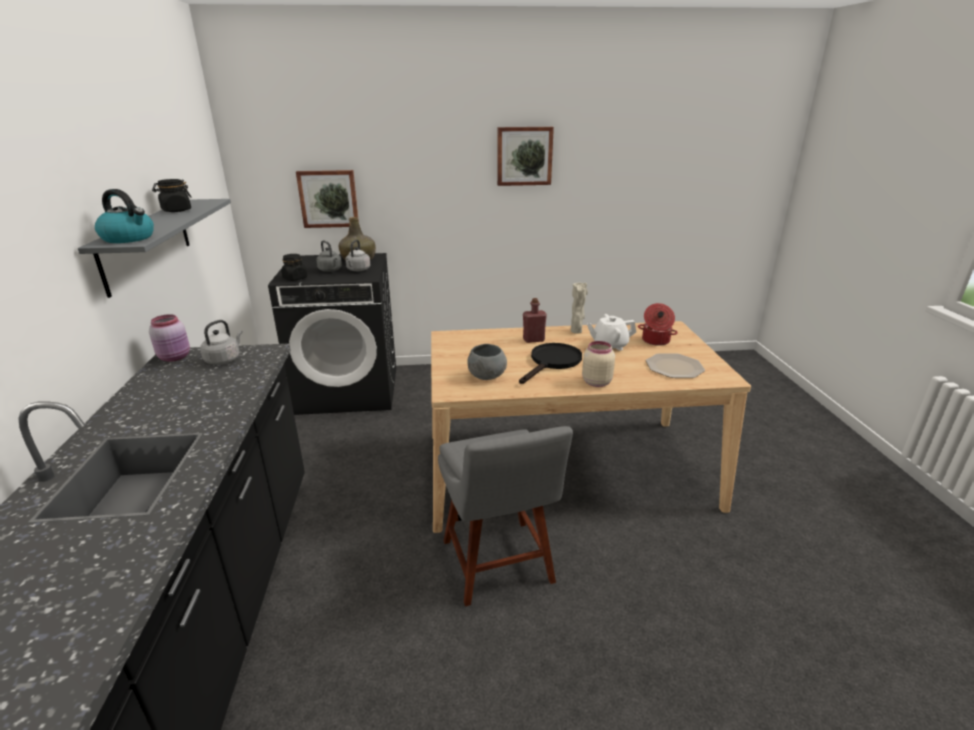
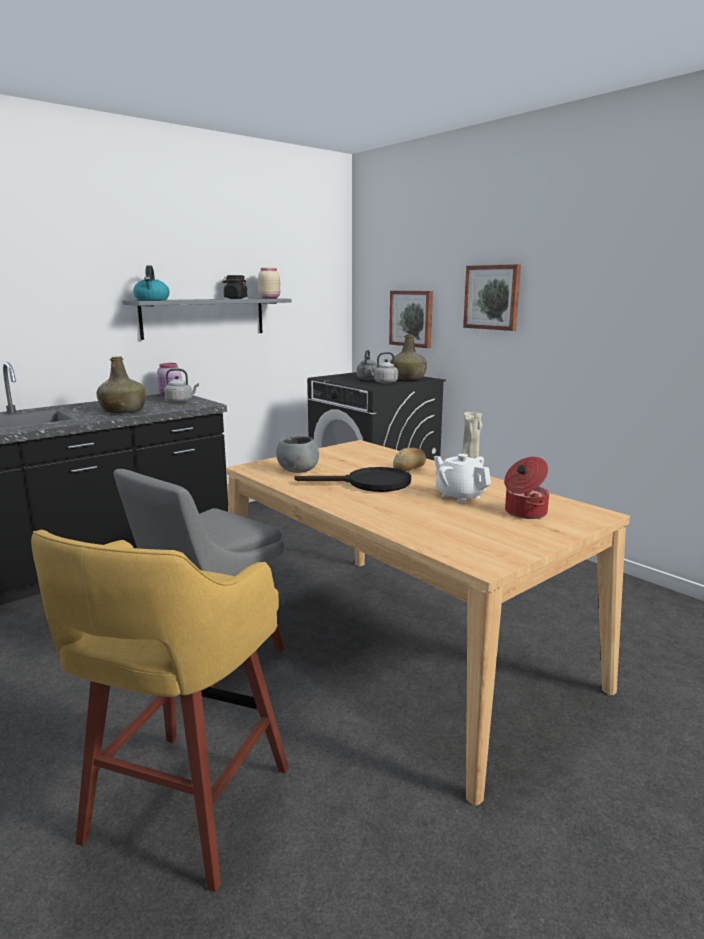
camera: 55 degrees right, 10 degrees down
(211, 398) = (123, 411): none -> green bottle
(295, 278) = (332, 378): black jar -> none
(524, 156) = (599, 278): picture -> picture (492, 297)
(533, 340) = (410, 468): red bottle -> bread
(595, 382) = (353, 506): beige jar -> beige jar (270, 298)
(674, 367) = (463, 532): plate -> none
(677, 637) = (184, 809): none -> yellow stool

